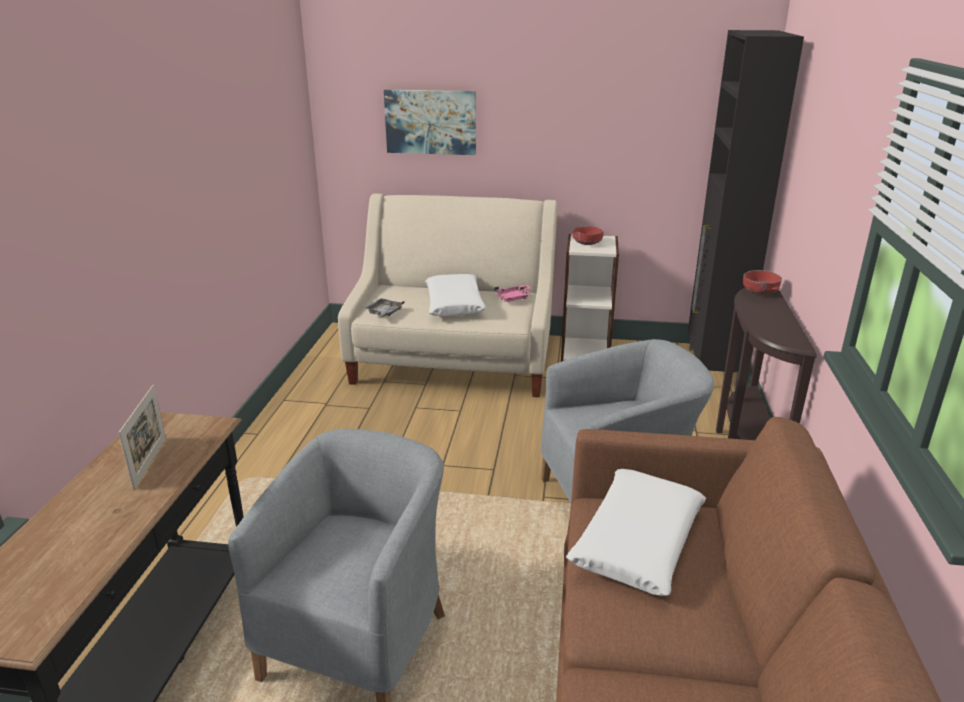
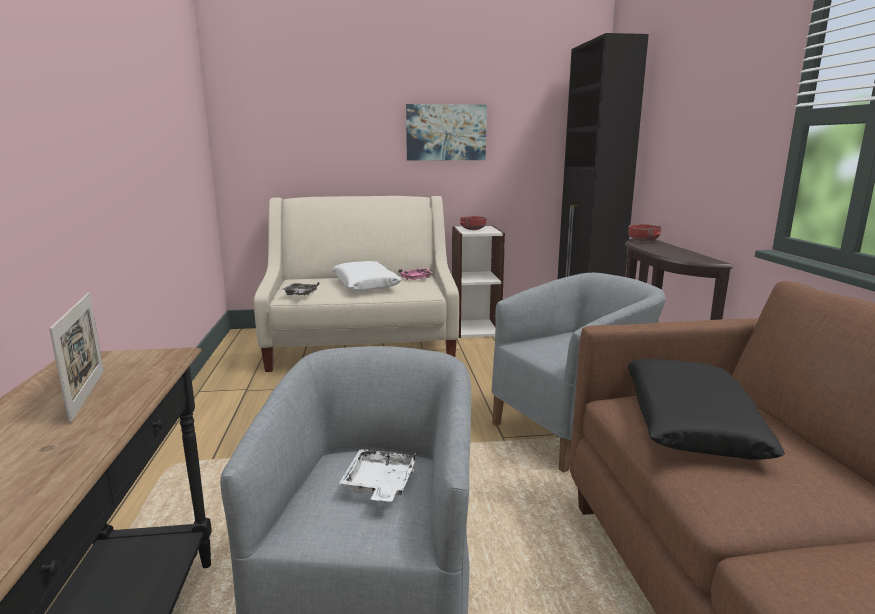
camera: 15 degrees left, 10 degrees down
(355, 553) = (379, 485): none -> white tray
(430, 122) = (324, 131): picture -> picture (446, 132)
(637, 542) = (689, 422): white pillow -> black pillow

